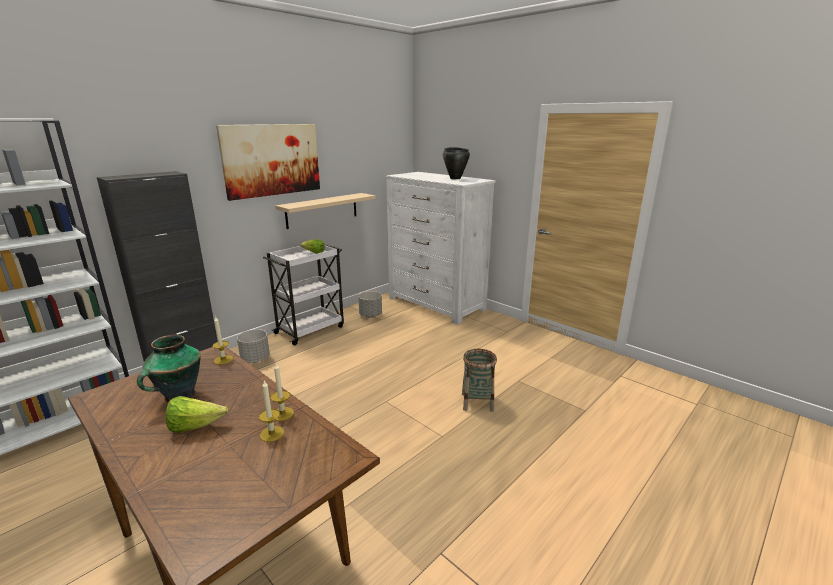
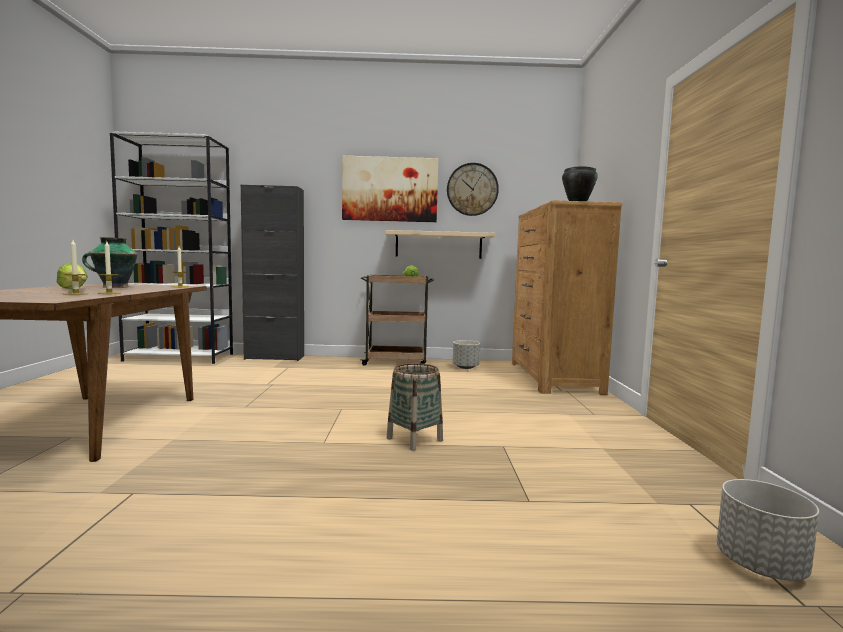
camera: 45 degrees right, 15 degrees down
(255, 359) = (322, 364): grey planter -> grey planter (760, 565)
(310, 329) = (396, 362): white cart -> brown cart
(343, 152) = (472, 189): none -> wall clock
(436, 304) = (553, 377): white dresser -> brown dresser

